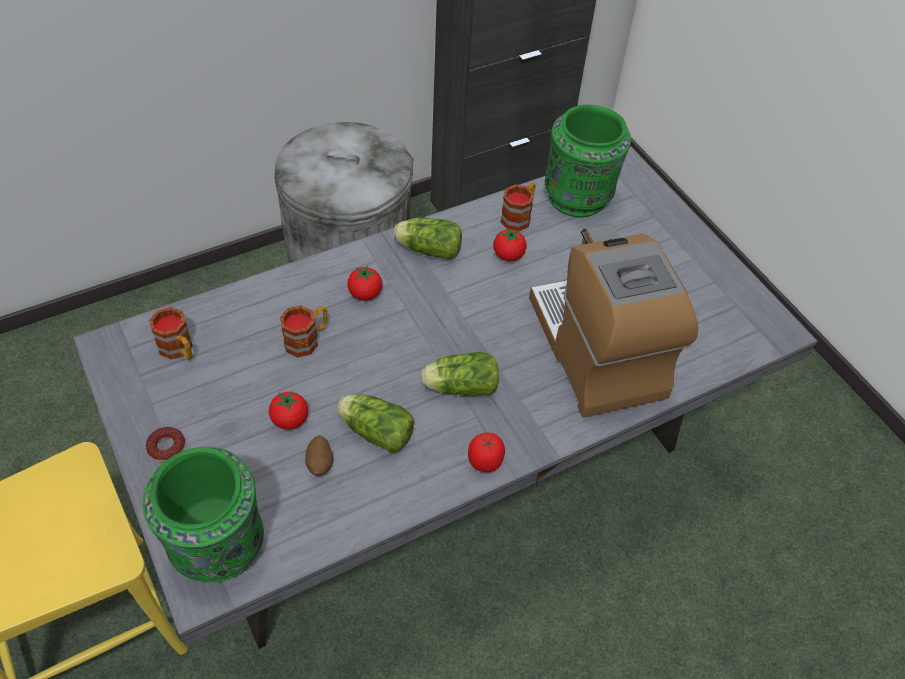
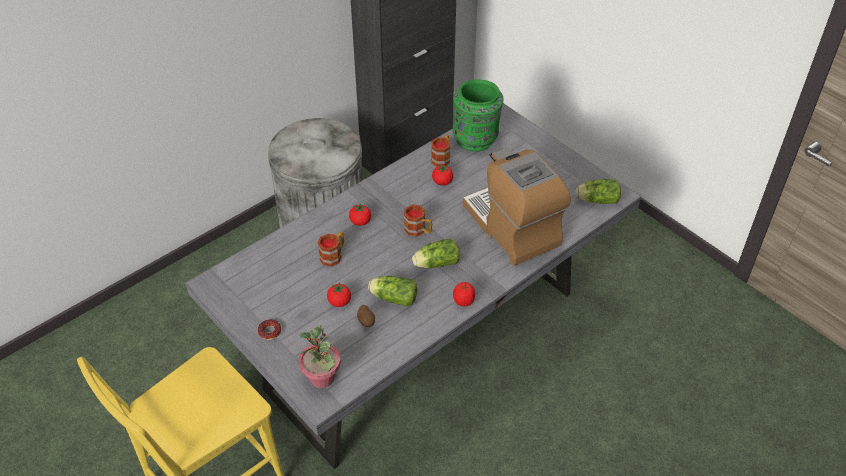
camera: 10 degrees left, 5 degrees down
(179, 350) = (256, 276): mug -> mug (418, 230)
(218, 548) = (322, 378): green vase -> potted plant
(427, 249) = (390, 188): lettuce -> lettuce (596, 200)

